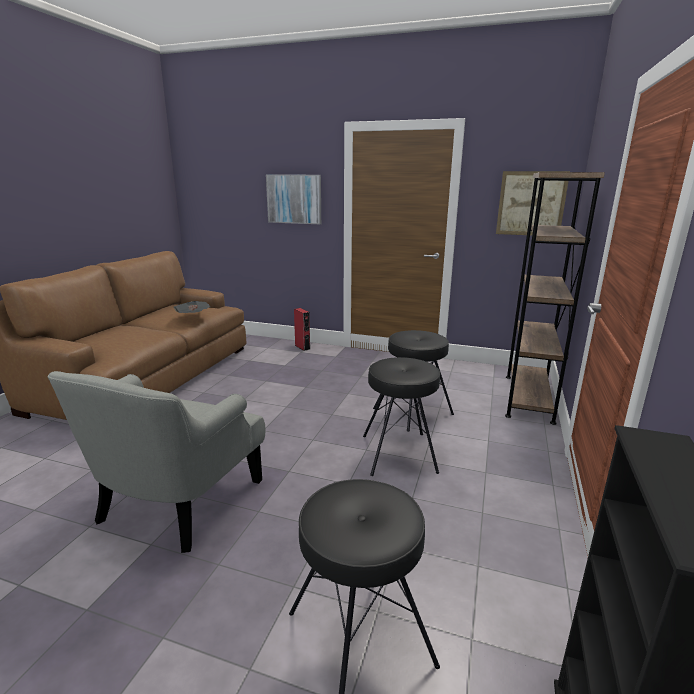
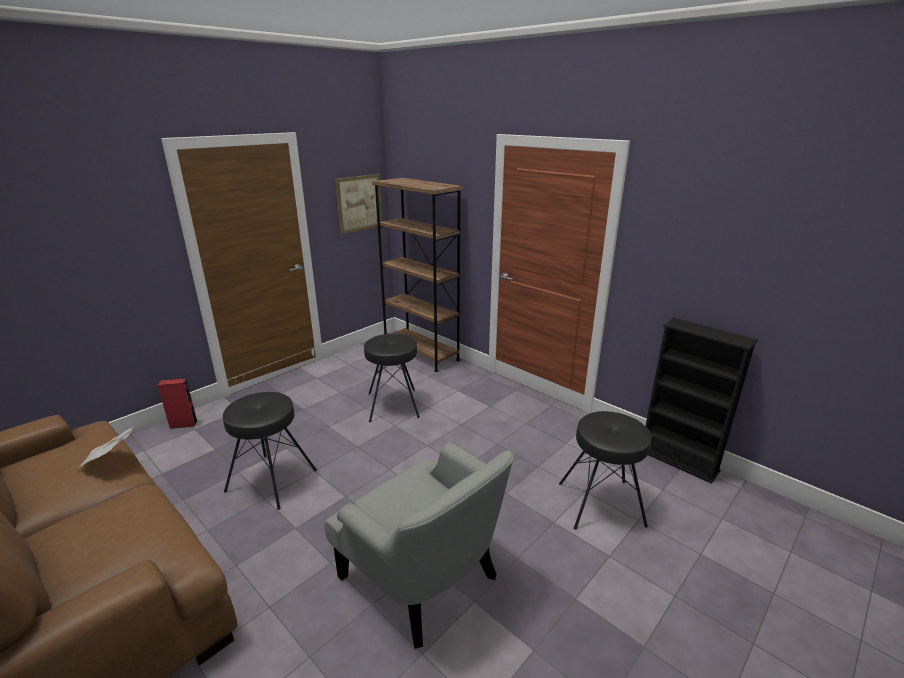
camera: 65 degrees left, 5 degrees up
(294, 199) = (106, 245): picture -> none
(399, 453) = (444, 431): black stool -> black stool (272, 480)

